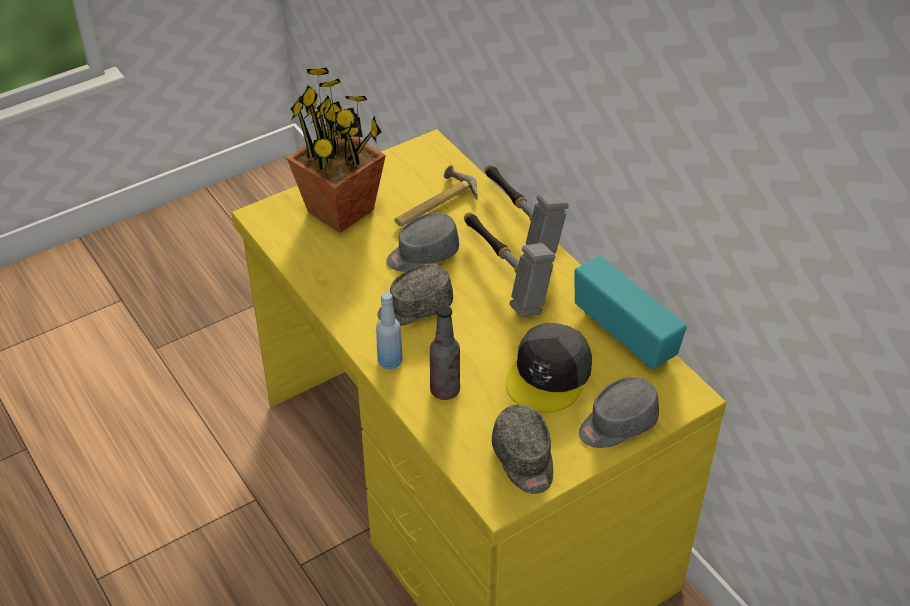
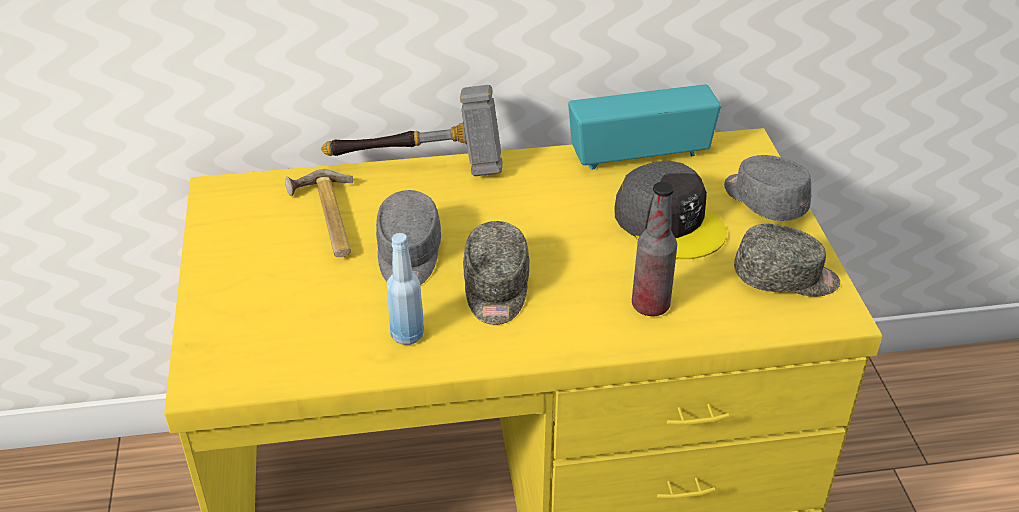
camera: 65 degrees left, 5 degrees down
(341, 210) = (266, 300): potted plant -> none
(390, 362) = (576, 337): blue bottle -> blue bottle (407, 335)
(504, 276) = (493, 205): hammer -> none
(617, 424) = (763, 200): grey cap -> grey cap turned 150 degrees clockwise

